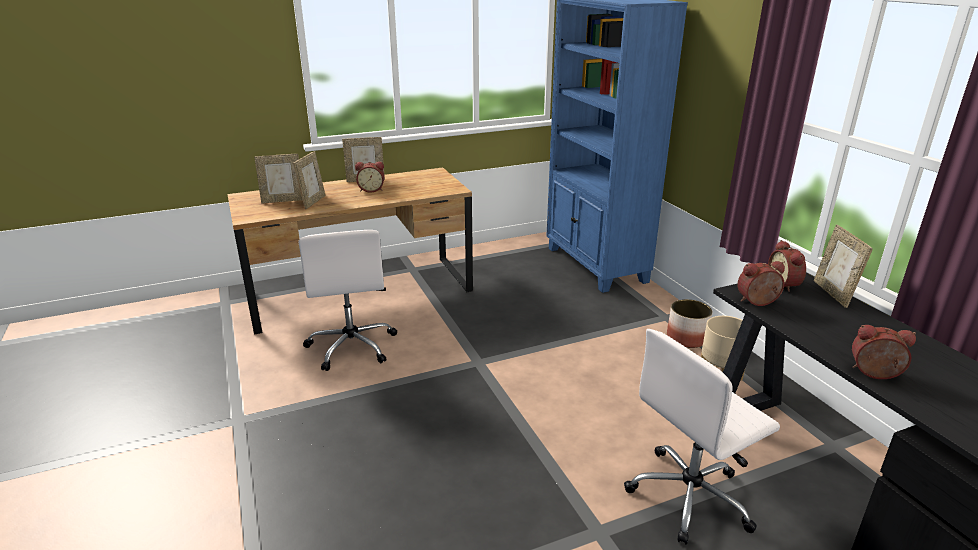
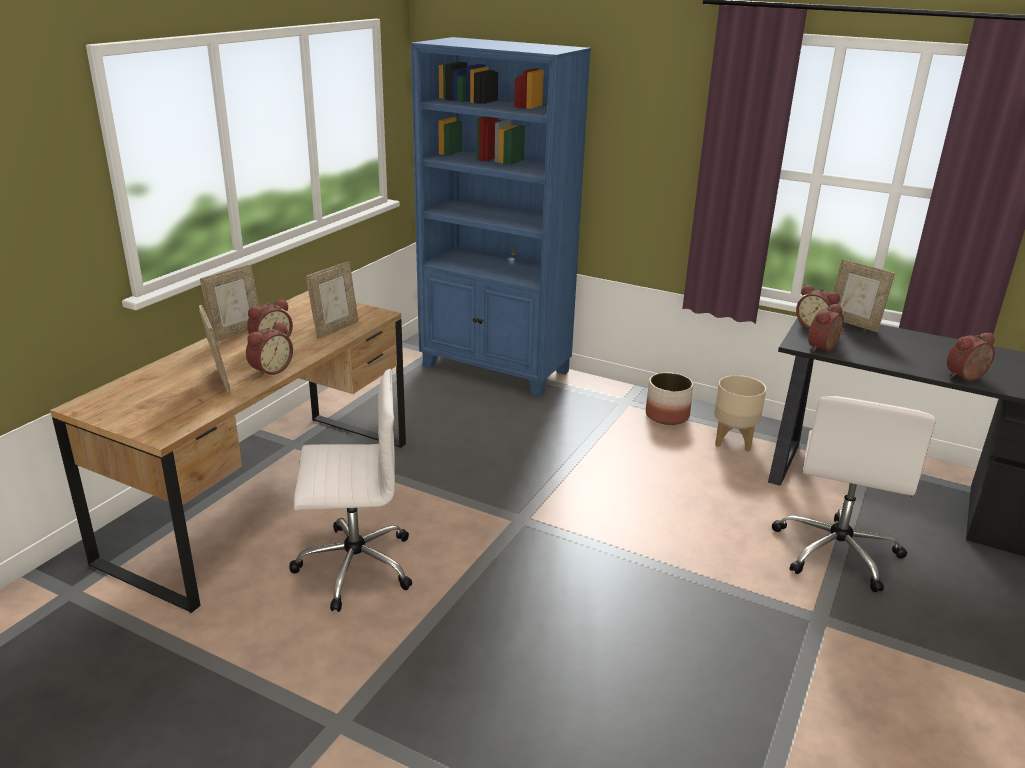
camera: 40 degrees left, 0 degrees up
(283, 200) = (168, 393): picture frame -> picture frame (335, 329)
(346, 203) = (270, 370): none -> alarm clock
(352, 346) = (353, 566): white office chair -> white office chair turned 45 degrees counterclockwise

